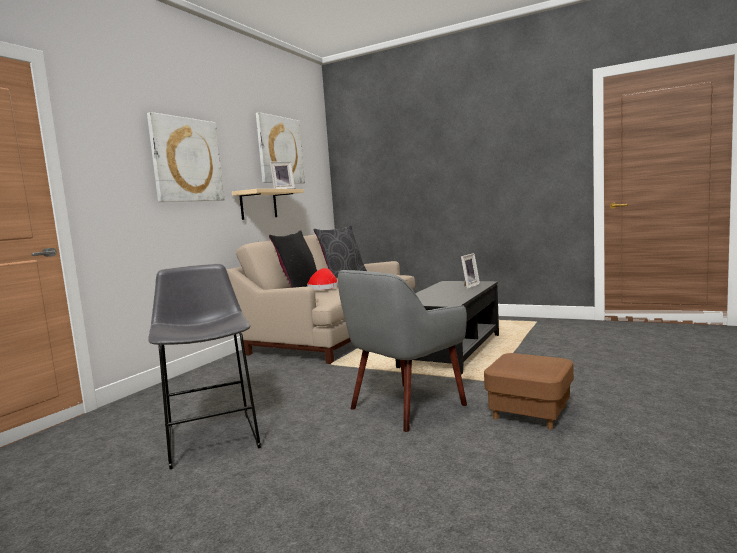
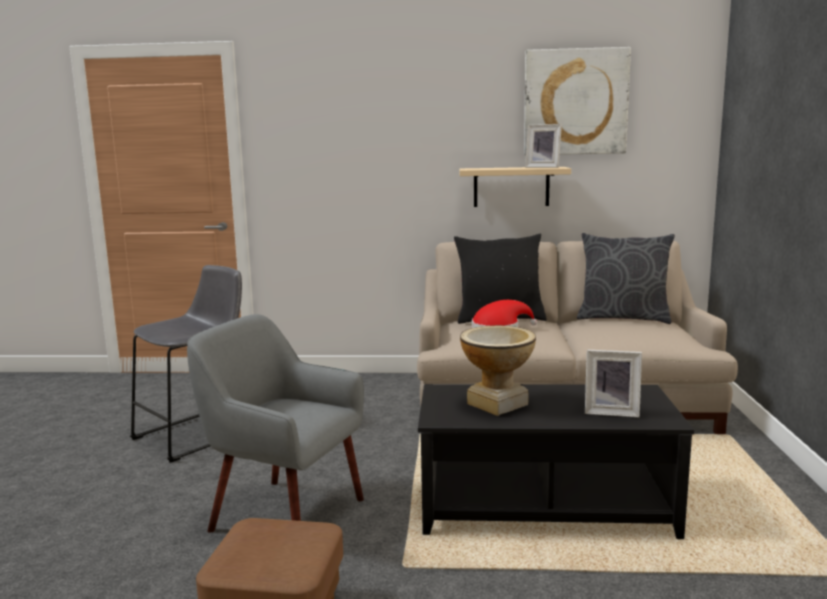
camera: 65 degrees right, 5 degrees up
(186, 160) = (389, 131): picture -> none
(440, 296) = (497, 404): none -> vase

